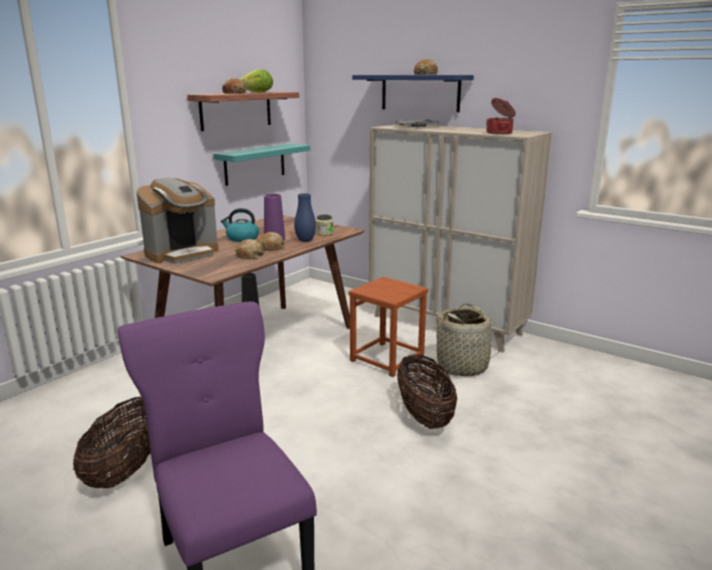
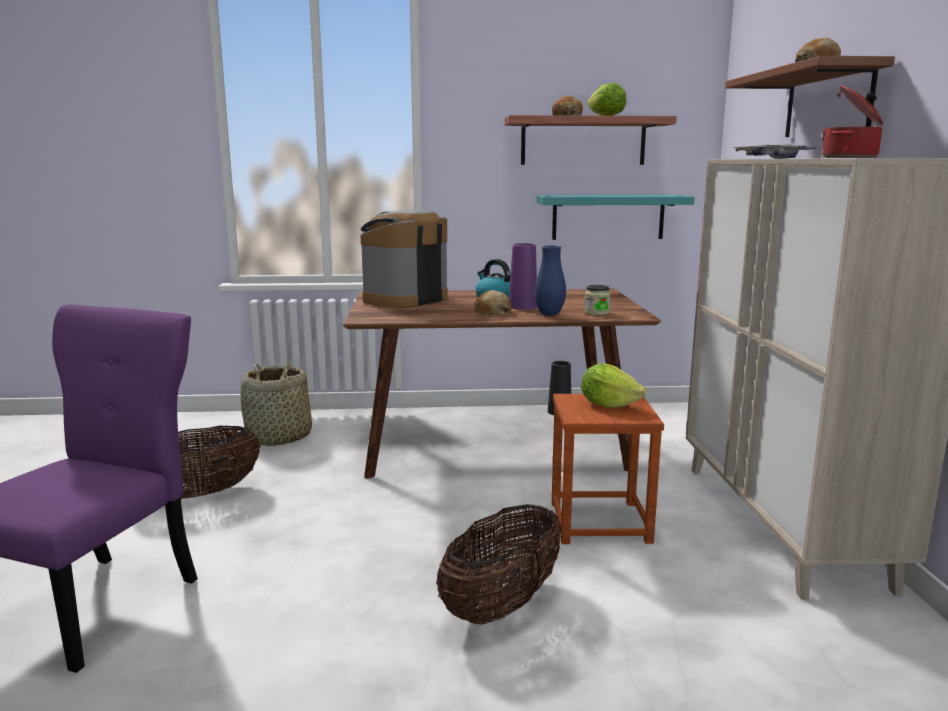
camera: 50 degrees right, 5 degrees down
(182, 254) = (404, 299): coffee machine -> coffee machine turned 120 degrees clockwise
(249, 255) = (449, 313): bread -> none
(387, 287) = (608, 405): none -> lettuce
(420, 93) = (828, 102): blue shelf -> brown shelf
(463, 366) = (687, 582): basket -> basket (279, 437)

